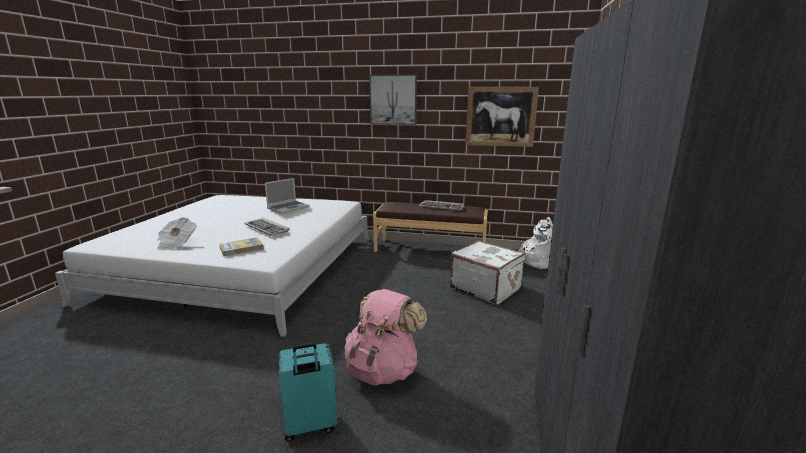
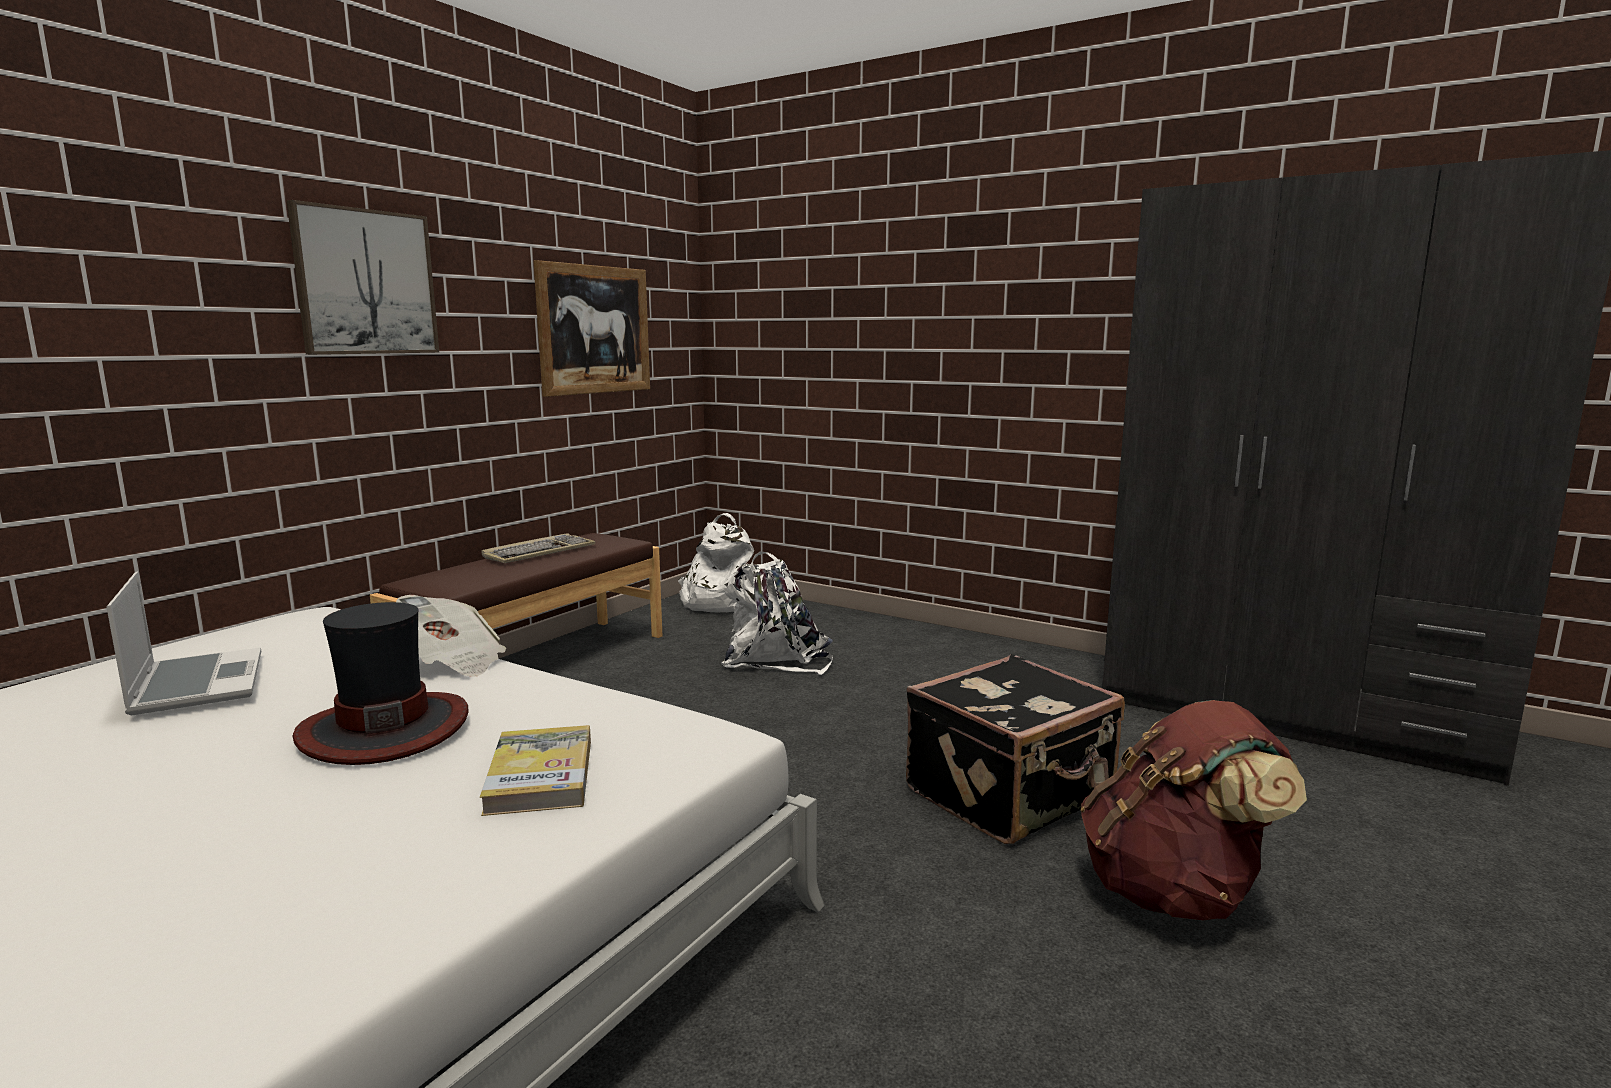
camera: 70 degrees left, 5 degrees down
(176, 244) = (260, 927): newspaper -> newspaper (449, 662)
(267, 228) = (384, 728): keyboard -> hat
(310, 426) = (1175, 892): turquoise suitcase -> brown backpack
(383, 370) = (1012, 795): pink backpack -> black suitcase
(486, 288) = (776, 659): white suitcase -> white backpack

